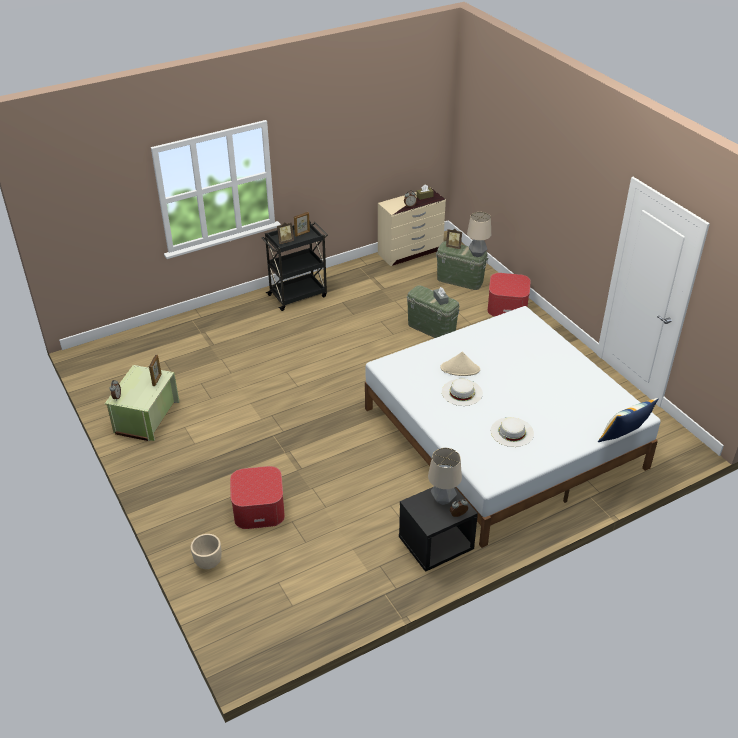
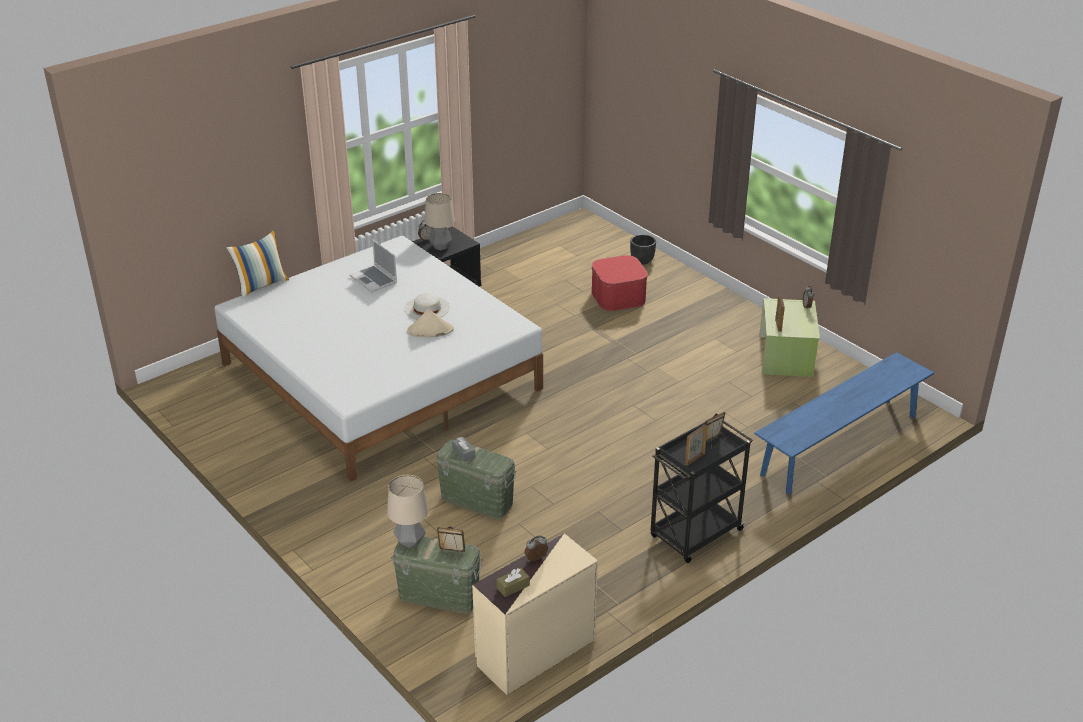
camera: 170 degrees right, 5 degrees down
(165, 339) = (840, 445): none -> blue bench
(208, 562) = (641, 260): beige planter -> black planter
(507, 306) = (361, 553): ottoman -> none
(512, 432) = (374, 280): white hat -> laptop

